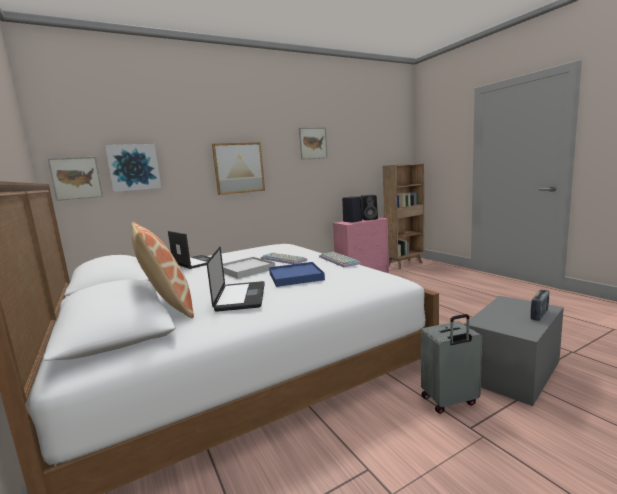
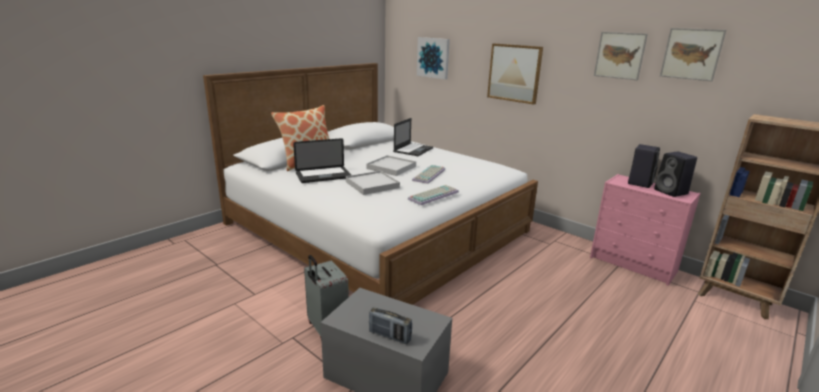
camera: 70 degrees right, 10 degrees up
(76, 178) = (402, 60): picture -> picture (691, 54)
(295, 277) = (372, 185): blue tray -> white tray

